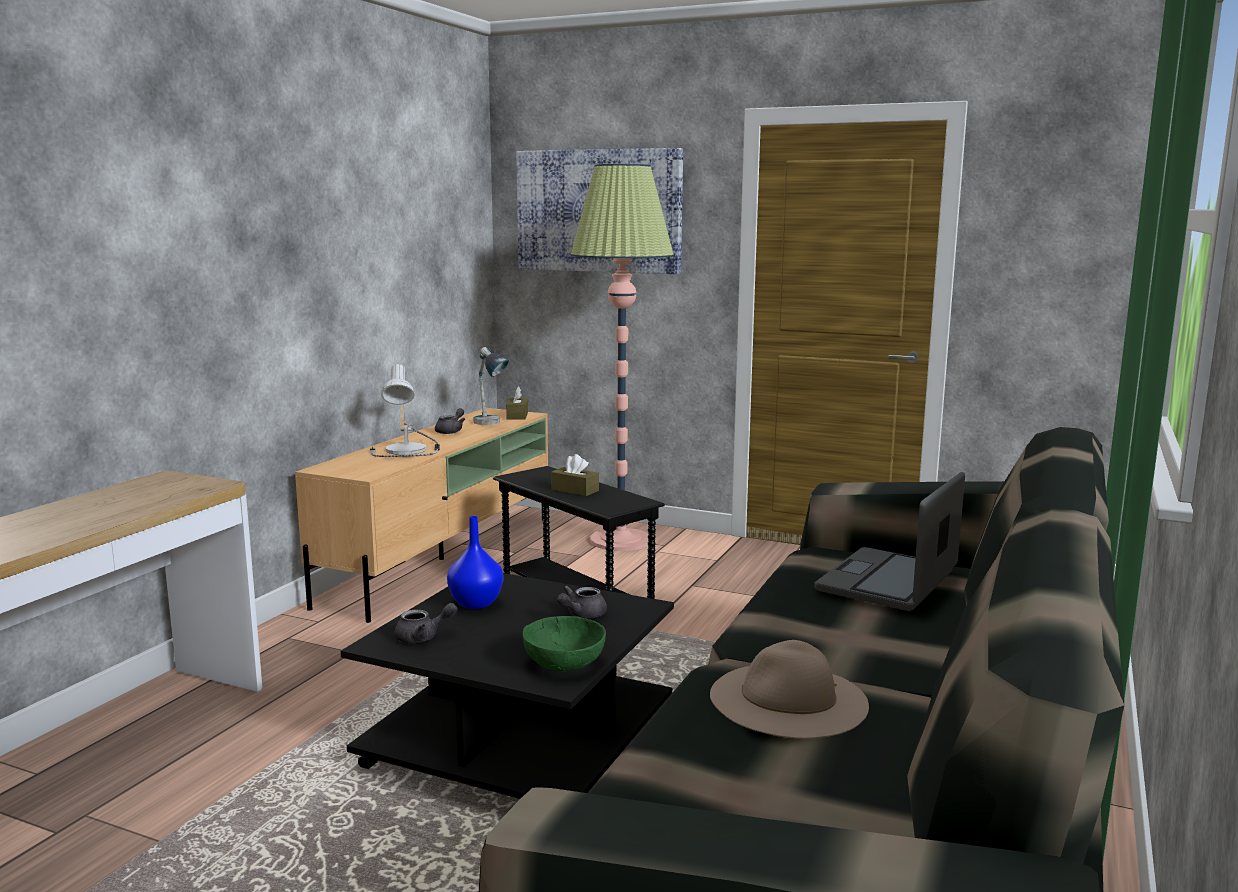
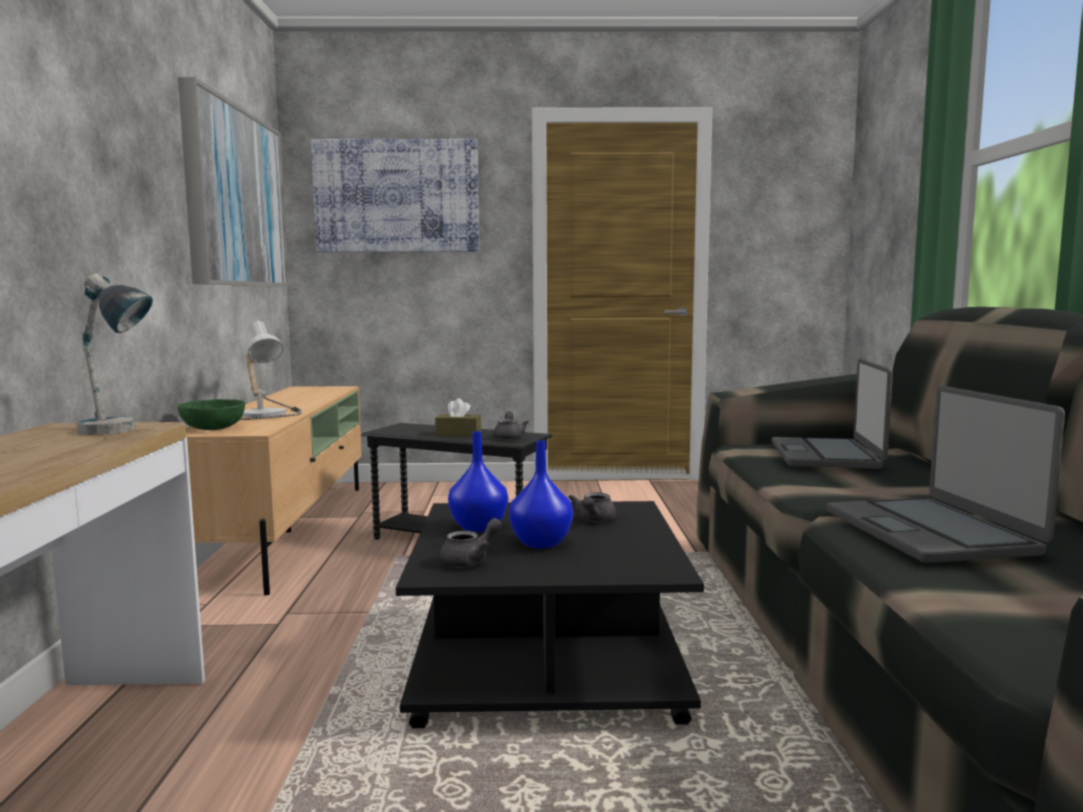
camera: 25 degrees left, 5 degrees down
(413, 231) = (235, 198): none -> picture
(451, 431) = (287, 400): grey teapot -> grey teapot (509, 437)
(491, 424) = (318, 394): table lamp -> table lamp (118, 432)
(502, 631) = (542, 543): none -> blue vase
(517, 416) = (333, 388): brown tissue box -> none
(564, 663) = (644, 556): green bowl -> green bowl (213, 428)
(620, 540) = (446, 496): floor lamp -> none
(788, 699) = (930, 532): beige hat -> laptop

